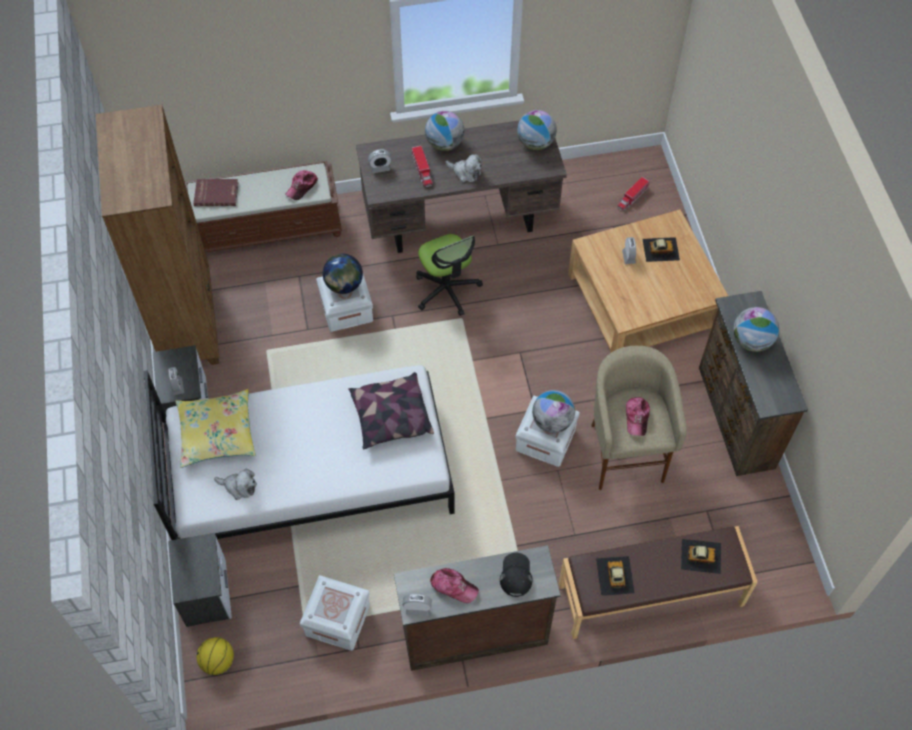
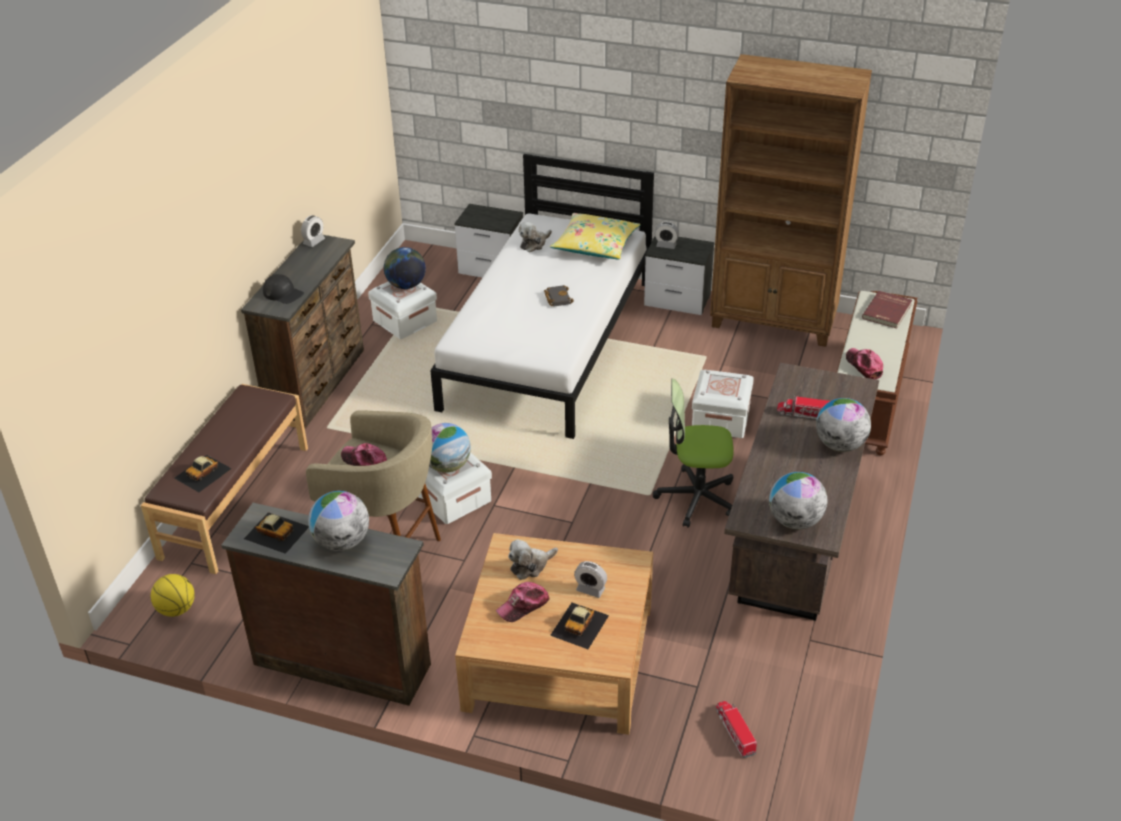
camera: 120 degrees right, 20 degrees down
(218, 662) = (431, 261): basketball -> basketball (176, 609)
(323, 421) = (557, 298): none -> black book
(344, 285) = (727, 386): globe -> globe (406, 285)
(380, 168) = (830, 386): alarm clock -> none
(390, 417) = (527, 335): pillow -> none
(453, 586) = (310, 262): cap -> cap (523, 605)
(465, 172) = (782, 445): plush toy -> plush toy (530, 566)
(614, 576) = (247, 412): toy car -> toy car (276, 532)

